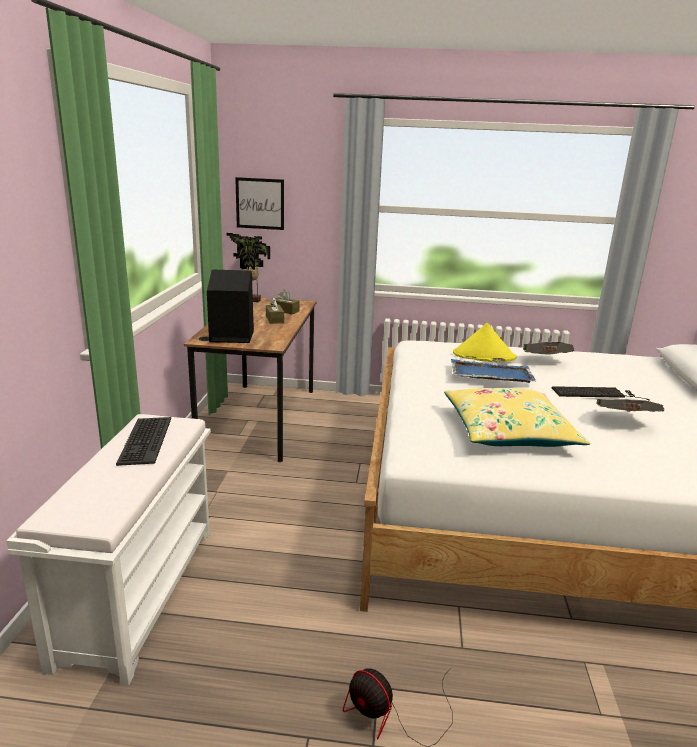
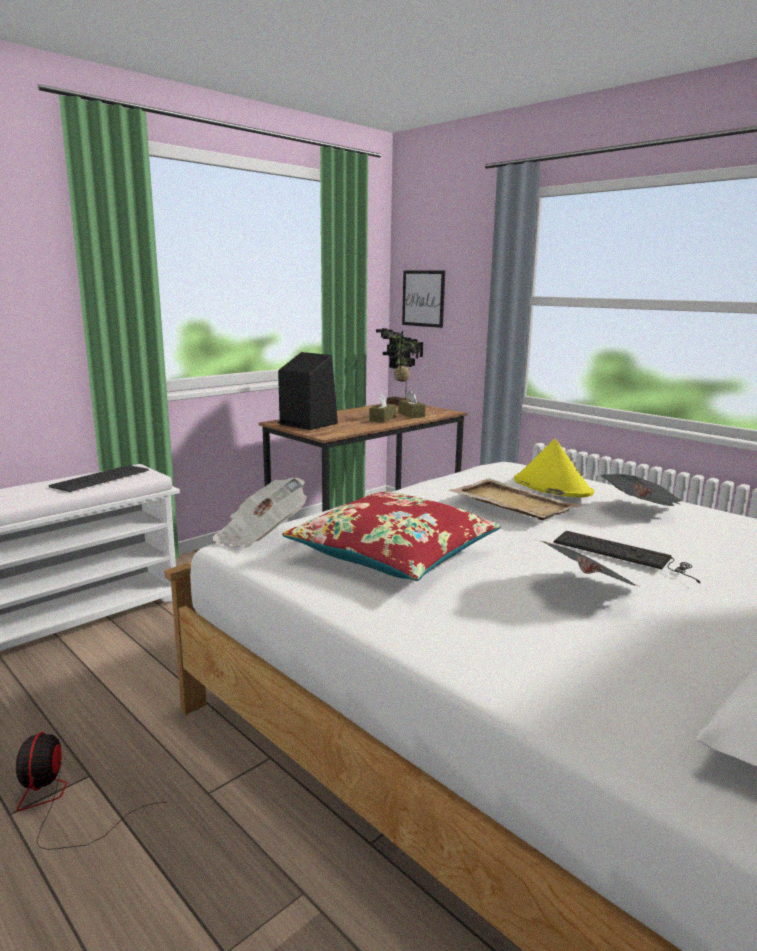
camera: 40 degrees right, 5 degrees down
(413, 447) = (260, 536): none -> newspaper
(490, 374) = (512, 502): blue tray -> beige tray
(508, 432) = (394, 554): yellow pillow -> red pillow

